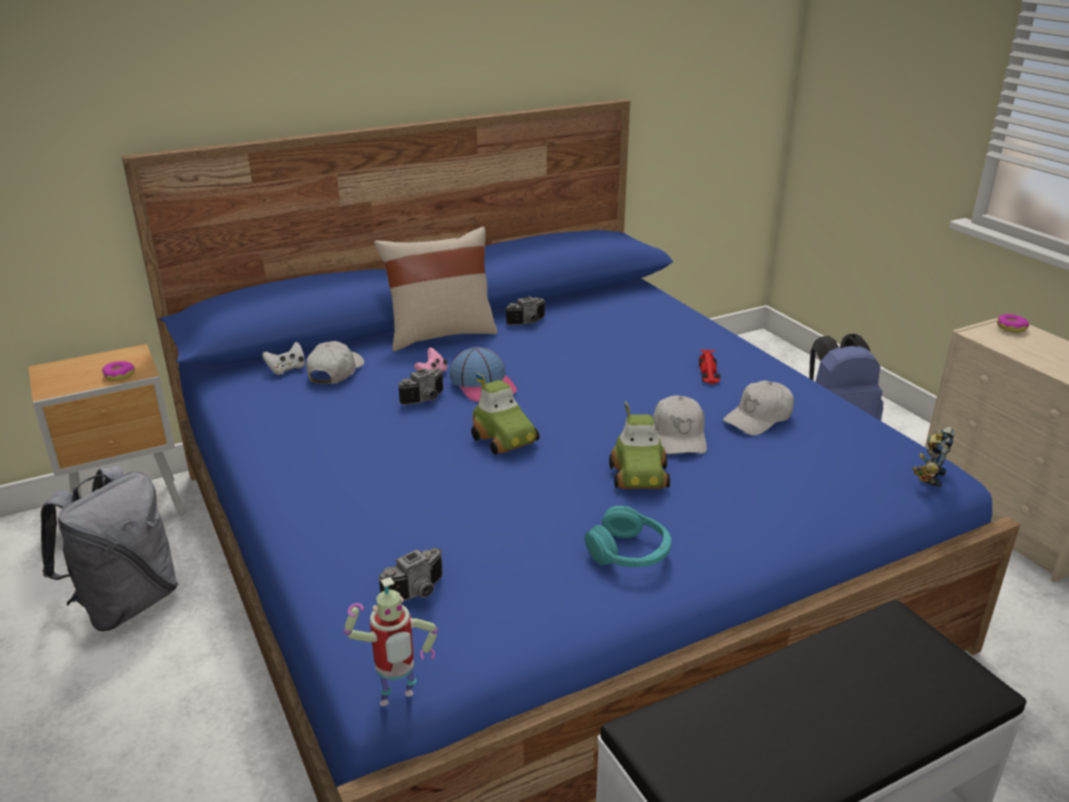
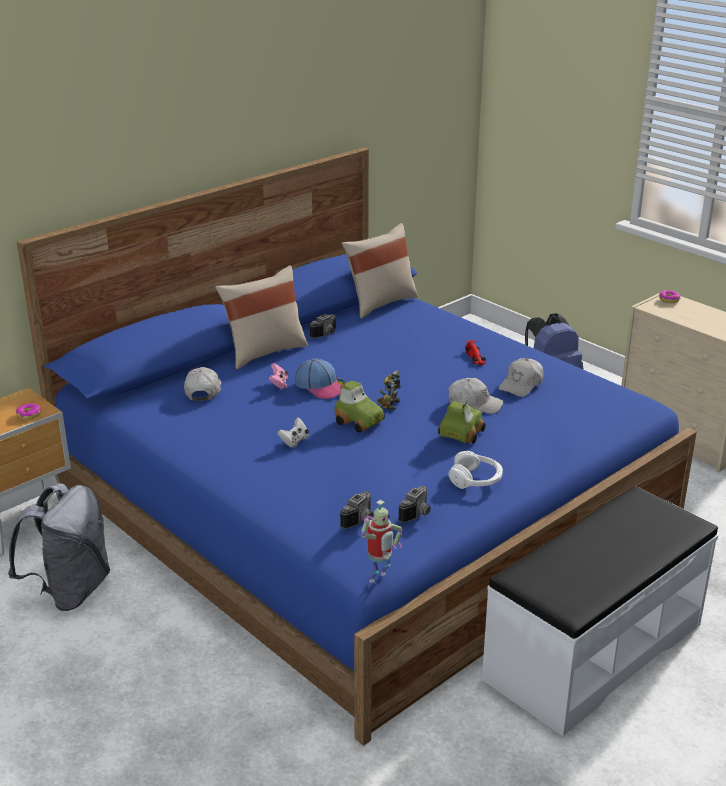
camera: 15 degrees left, 0 degrees up
(287, 369) = (164, 393): white game controller -> white game controller (294, 441)
(426, 400) = (286, 402): camera -> camera (418, 514)
(615, 293) = (380, 303): none -> beige pillow
(629, 553) = (476, 479): turquoise headphones -> white headphones
(640, 476) = (460, 433): toy car -> toy car turned 135 degrees counterclockwise
(679, 436) = (474, 404): white cap -> white cap turned 60 degrees counterclockwise
(928, 476) = (639, 408): toy robot -> toy robot (389, 404)

